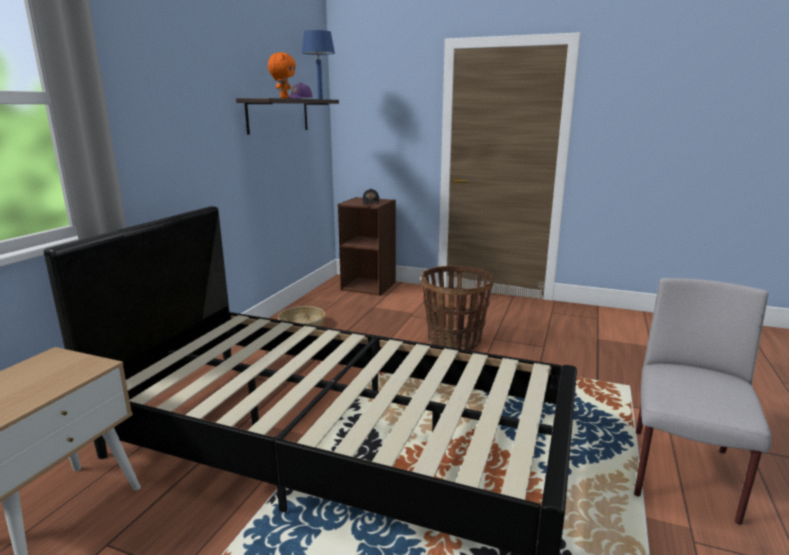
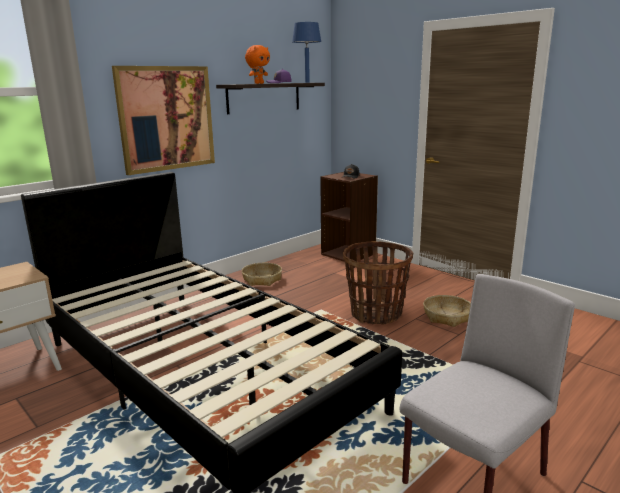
camera: 25 degrees right, 0 degrees up
(190, 139) = (166, 118): none -> picture
(518, 332) = (447, 316): none -> basket

